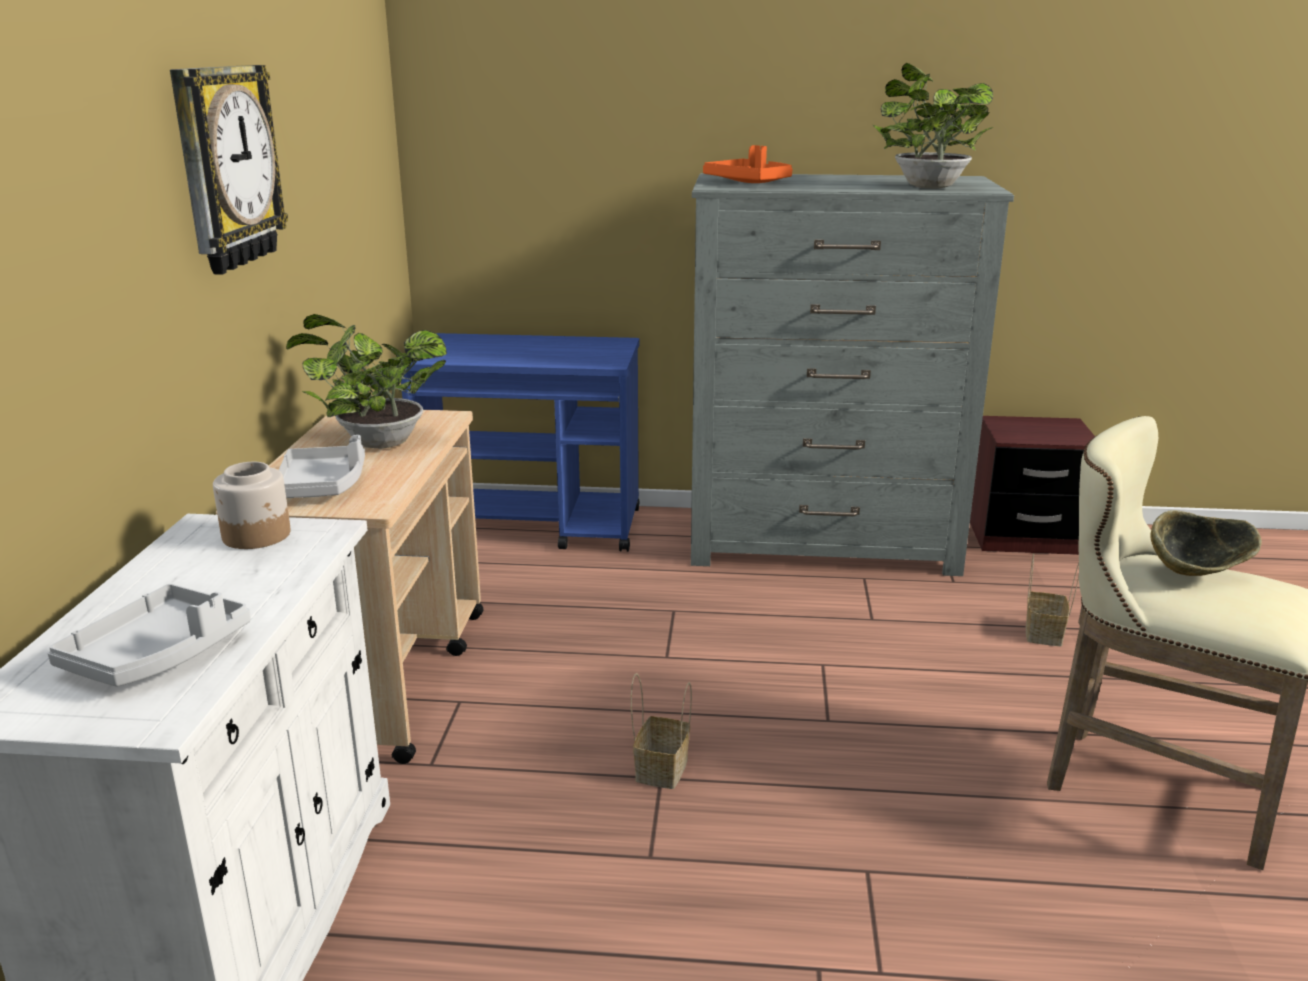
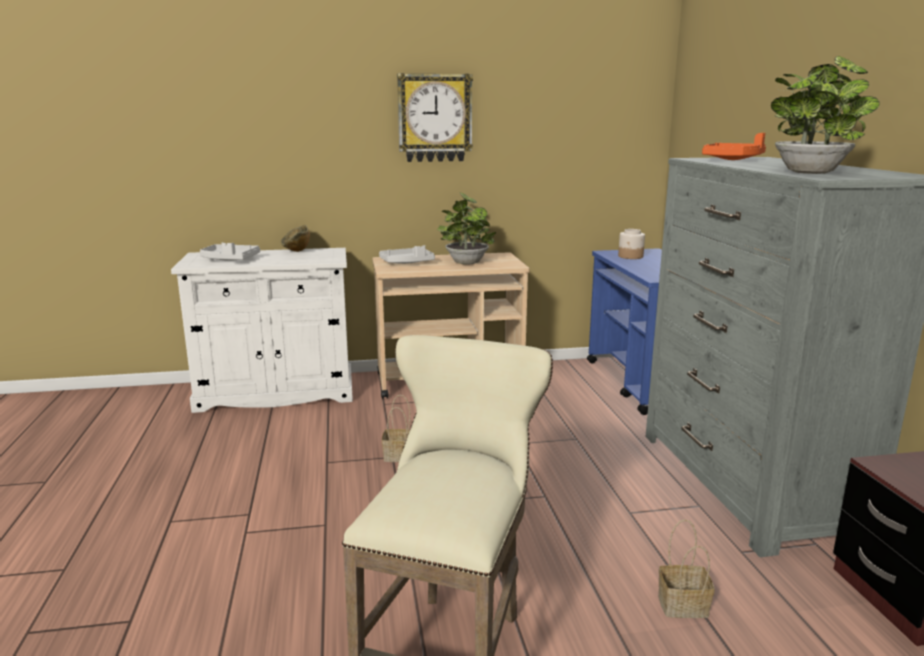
camera: 75 degrees right, 5 degrees down
(257, 535) = (326, 255): jar -> jar (630, 256)
(1194, 574) = (457, 474): bowl -> bowl (296, 252)

